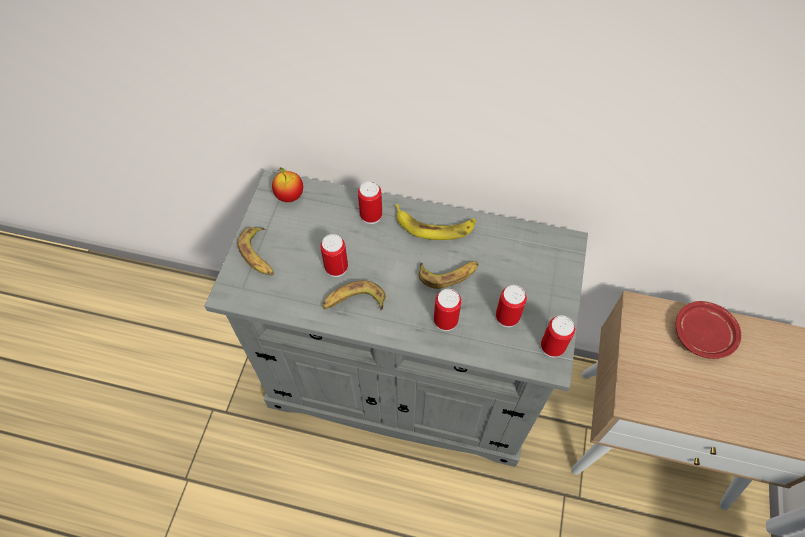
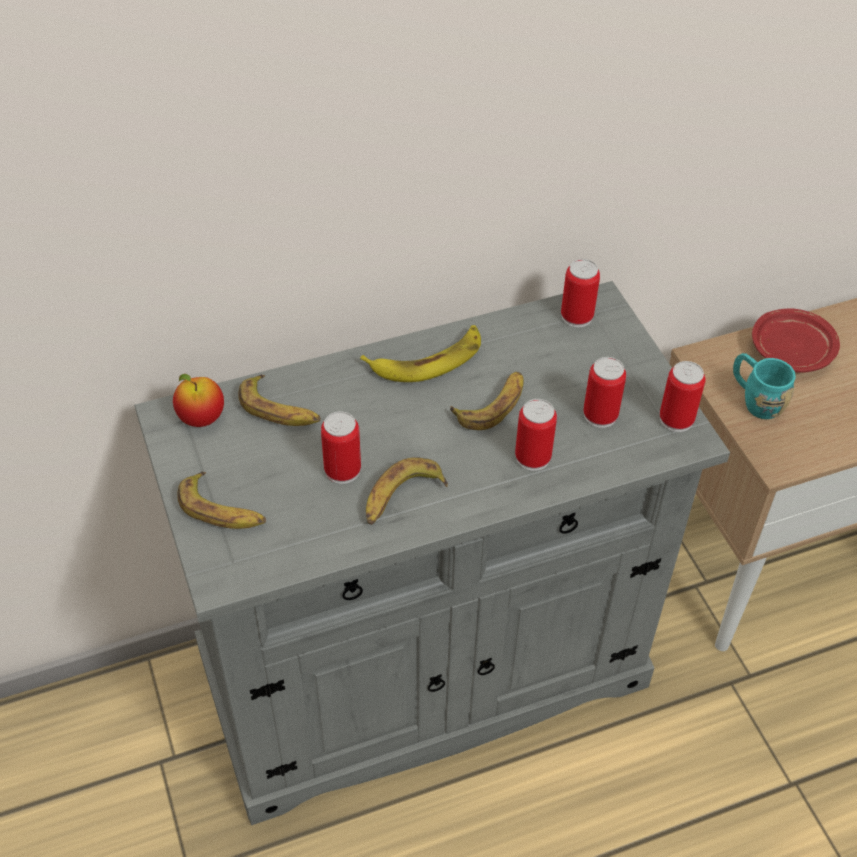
camera: 35 degrees left, 10 degrees down
(332, 213) = (279, 410): none -> banana
(371, 215) = (335, 387): can -> can (576, 316)
(651, 353) = (755, 400): none -> turquoise mug

